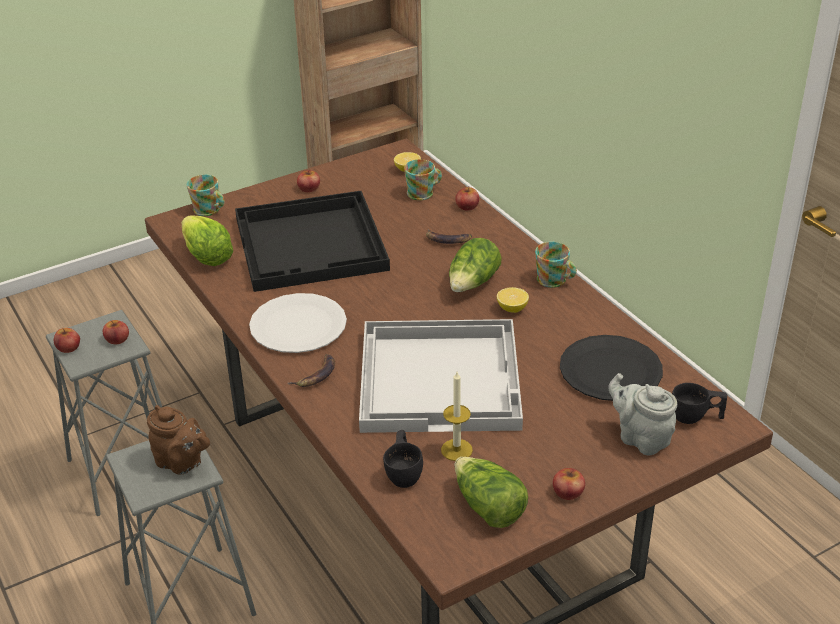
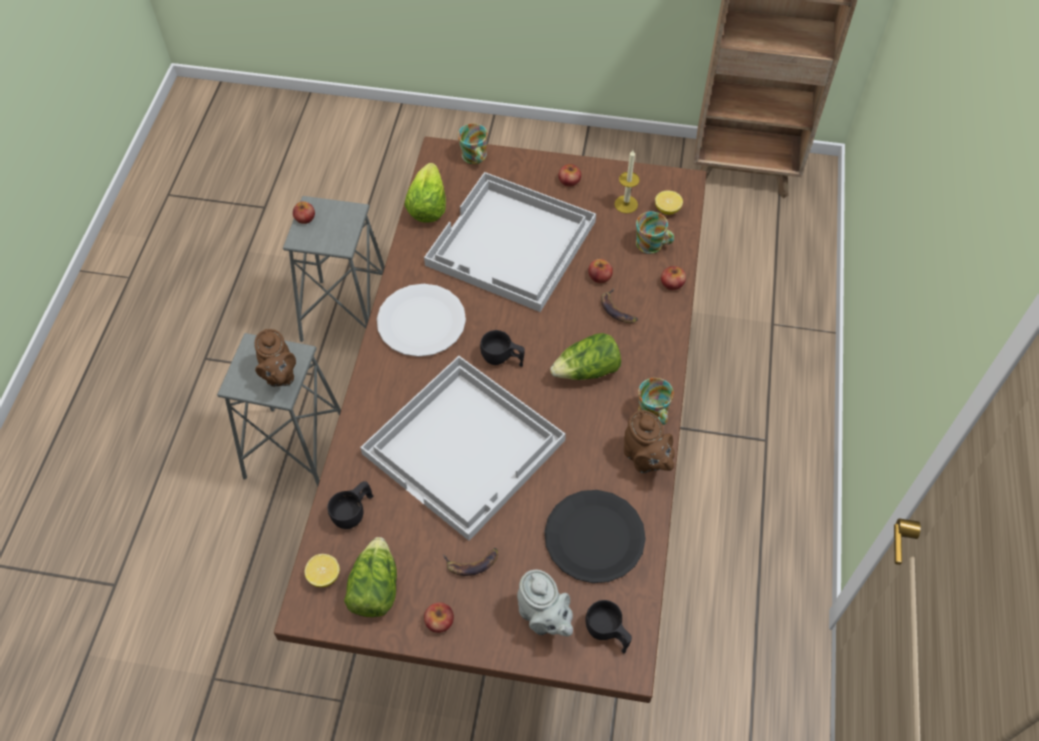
camera: 40 degrees right, 20 degrees up
(117, 339) = (340, 231): apple -> apple (599, 276)
(312, 244) = (512, 244): black tray -> white tray
(316, 375) = (387, 378): banana -> banana (472, 563)
(397, 312) = (502, 359): none -> black cup
(456, 450) = (407, 521): candle -> candle (626, 204)
(512, 308) = (589, 418): lemon -> lemon (324, 576)
(584, 308) = (645, 459): none -> brown teapot
(641, 438) = (543, 618): grey teapot -> grey teapot turned 150 degrees clockwise

